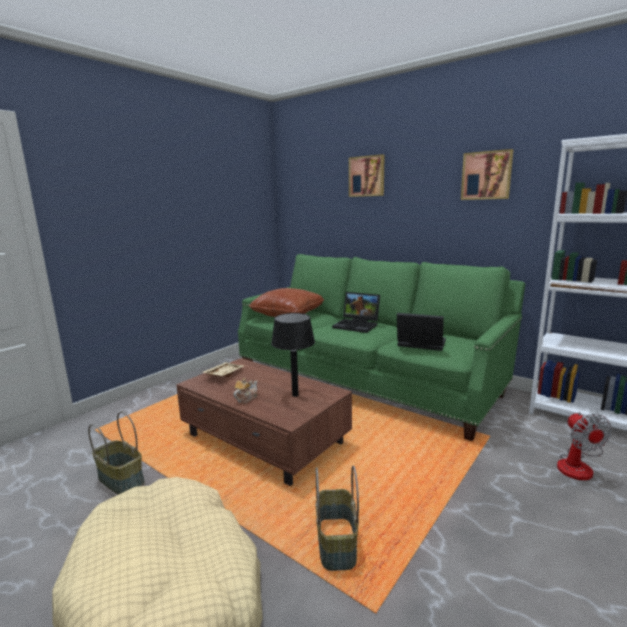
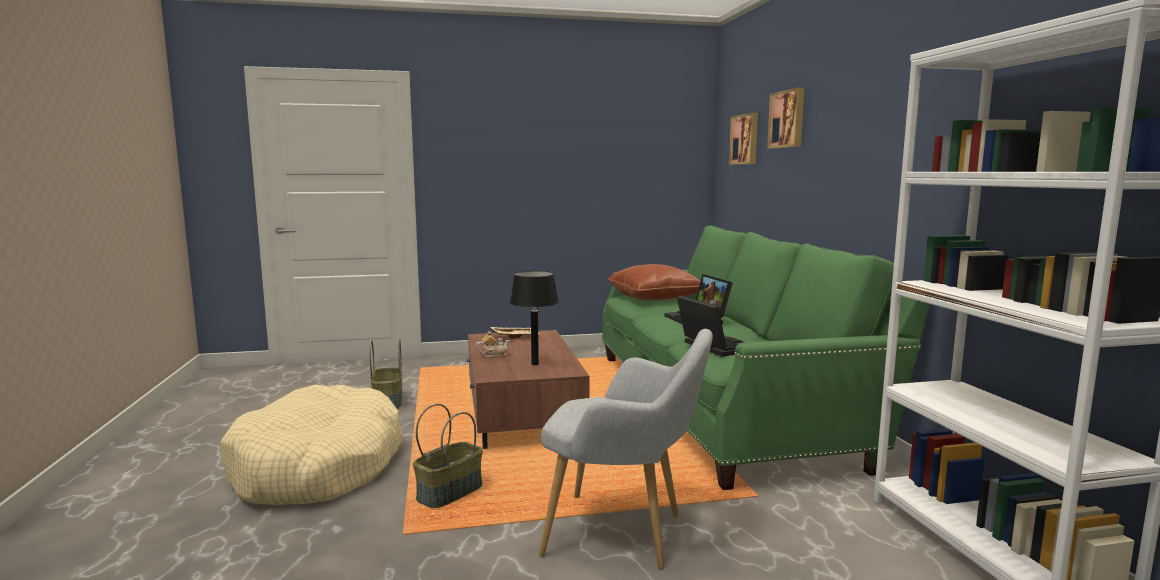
camera: 40 degrees right, 5 degrees down
(486, 175) = (900, 113): picture -> picture (745, 139)
(488, 505) = (624, 534): none -> grey armchair
(578, 465) = (817, 562): fan -> none

